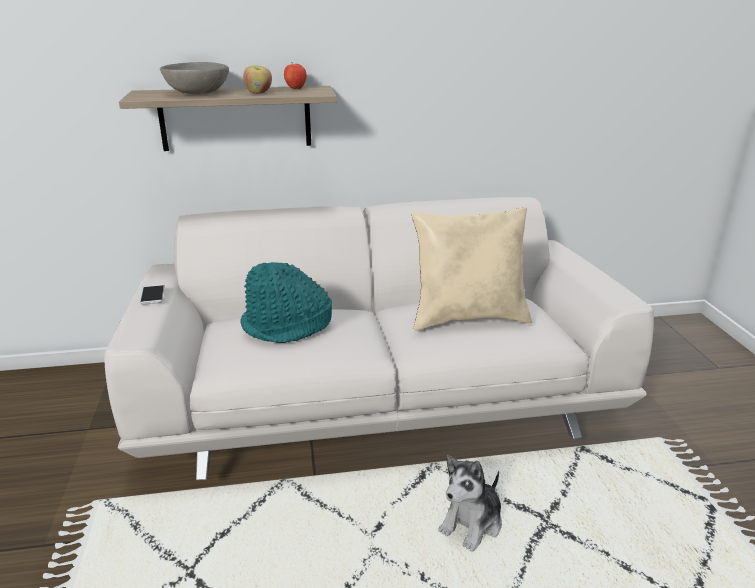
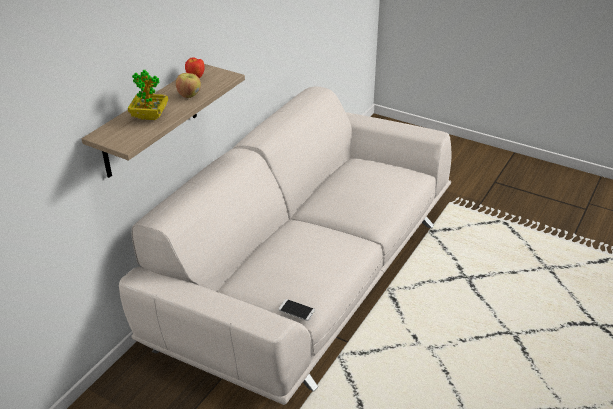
camera: 50 degrees left, 10 degrees up
(152, 295) = (201, 295): phone -> phone (296, 310)
(198, 93) = (150, 116): grey bowl -> potted plant
(287, 326) = (297, 258): turquoise hat -> none
(468, 317) = (368, 189): beige pillow -> none
(472, 523) = (443, 302): plush toy -> none

